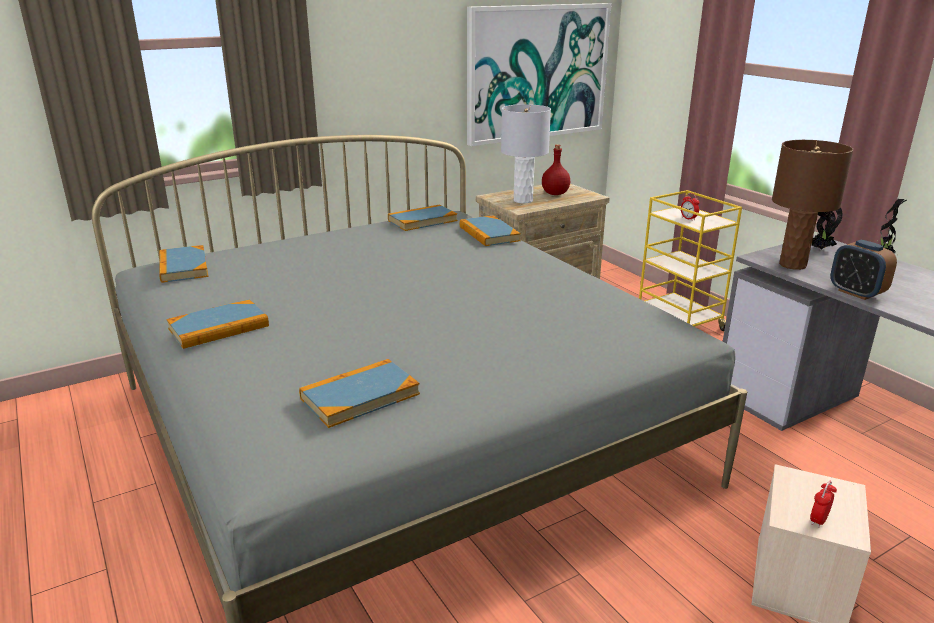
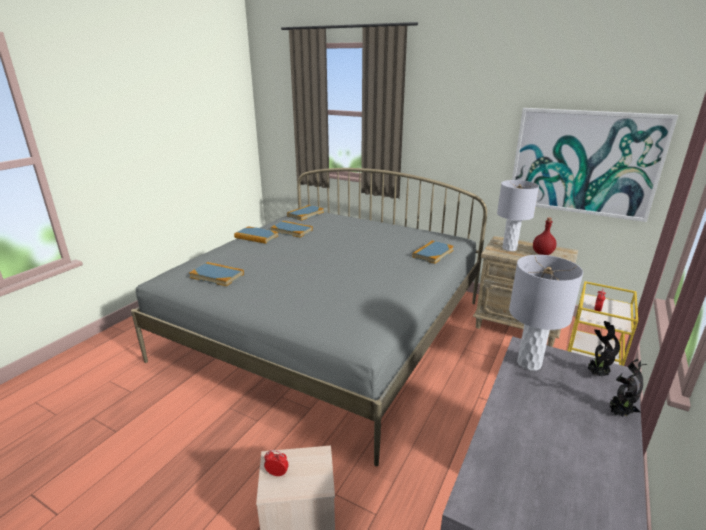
camera: 60 degrees right, 0 degrees up
(422, 221) = (425, 234): book -> book (291, 231)
(792, 265) = (529, 363): brown table lamp -> grey table lamp
(856, 293) = (504, 402): alarm clock -> none

